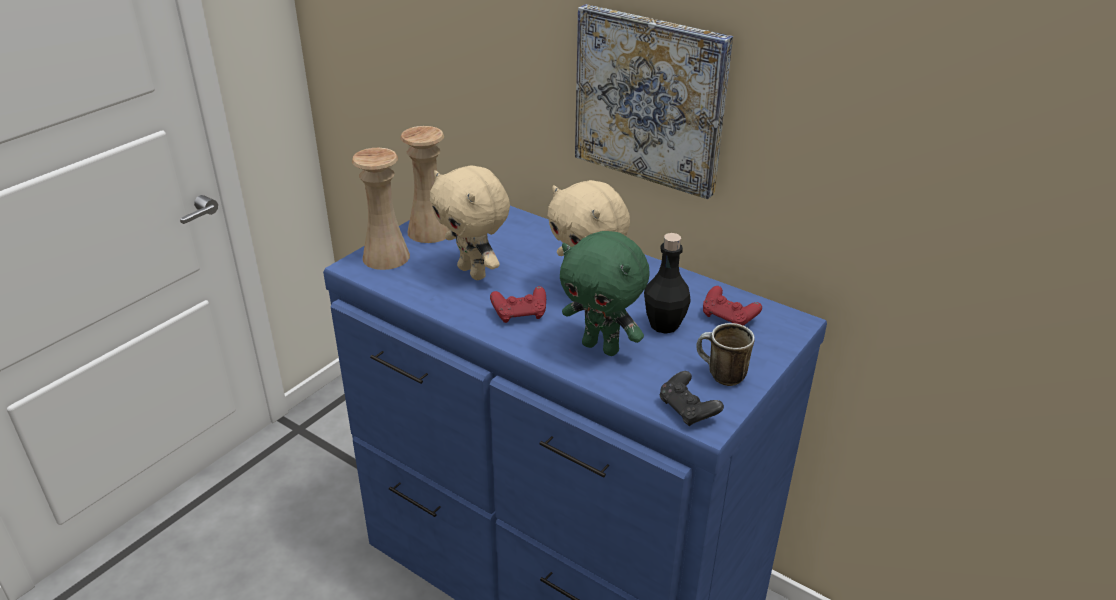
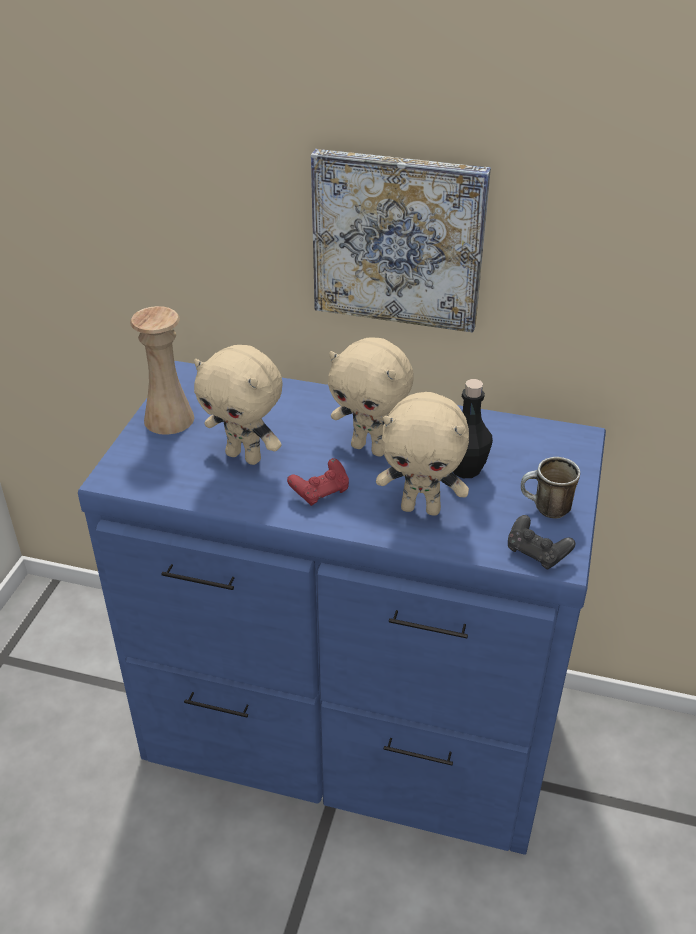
camera: 20 degrees left, 5 degrees up
(386, 257) = (139, 460): beige vase -> none
(602, 347) = (421, 508): green plush toy -> beige plush toy
(728, 318) = (519, 447): red game controller -> none

